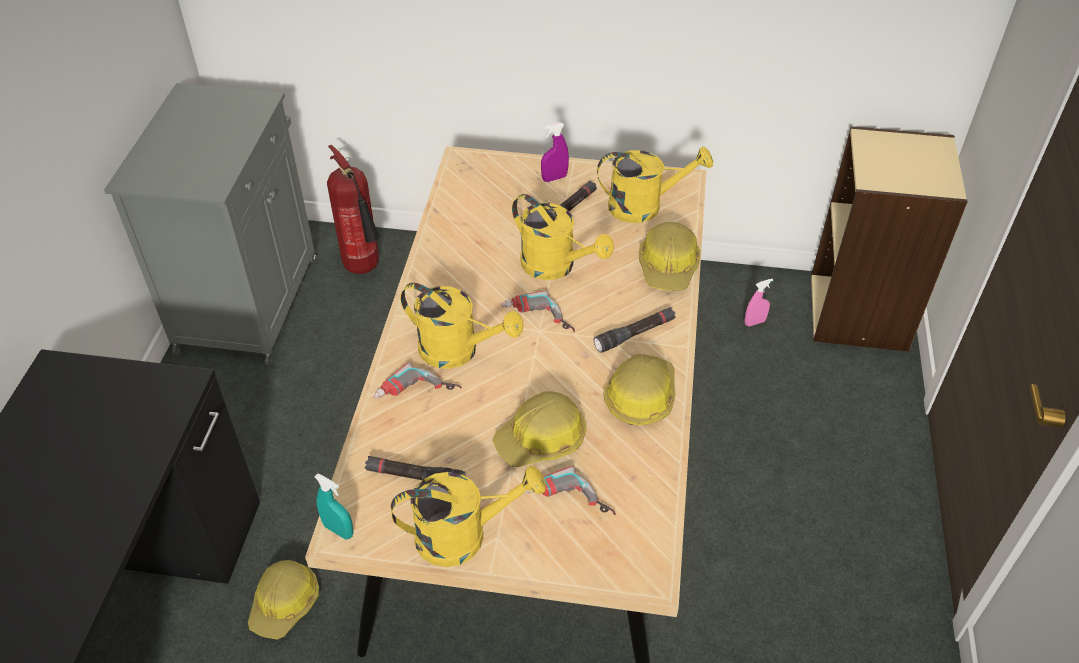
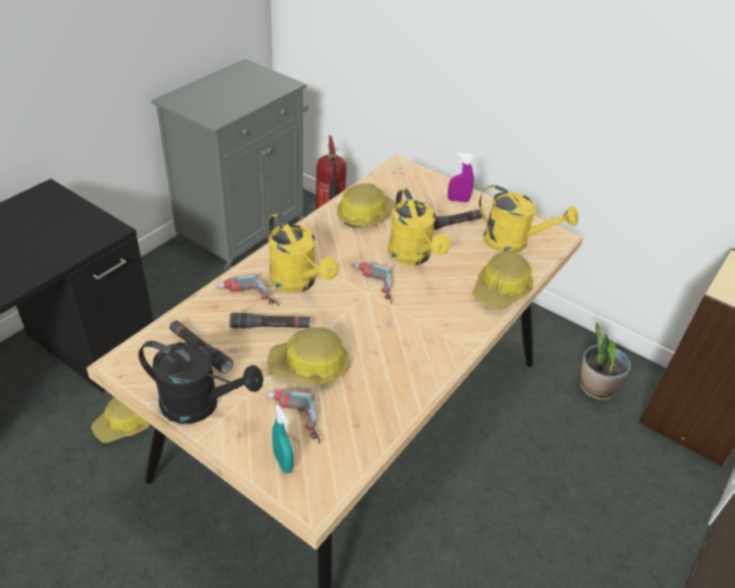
camera: 25 degrees right, 5 degrees down
(338, 530) = (121, 360): turquoise spray bottle -> turquoise spray bottle (283, 462)
(464, 535) = (200, 405): yellow watering can -> black watering can
(635, 334) = (438, 325): black flashlight -> black flashlight (270, 326)
(640, 396) = (408, 370): hard hat -> hard hat (365, 215)
(754, 322) = (596, 387): pink spray bottle -> potted plant

